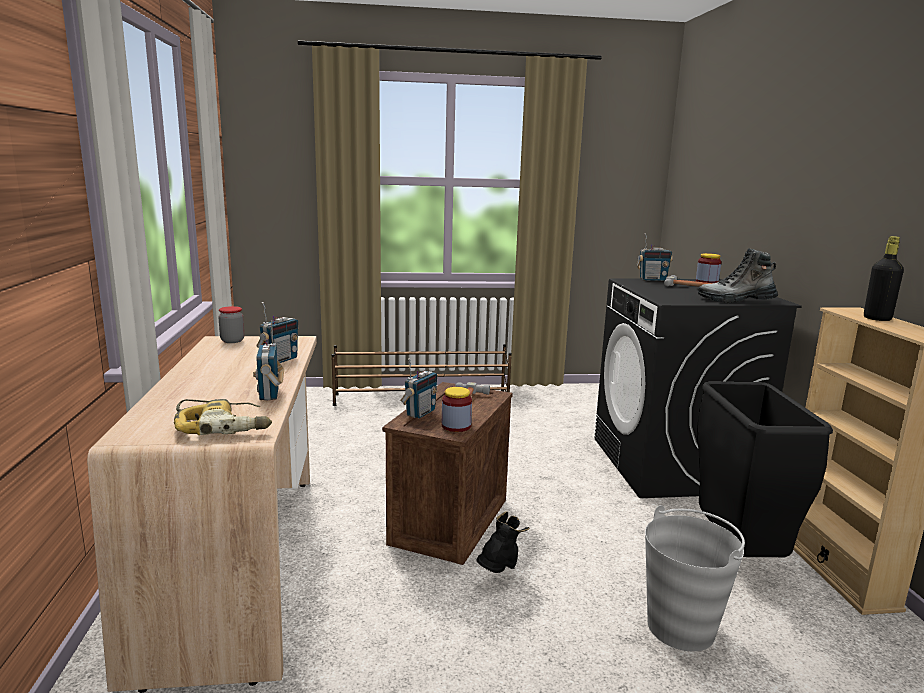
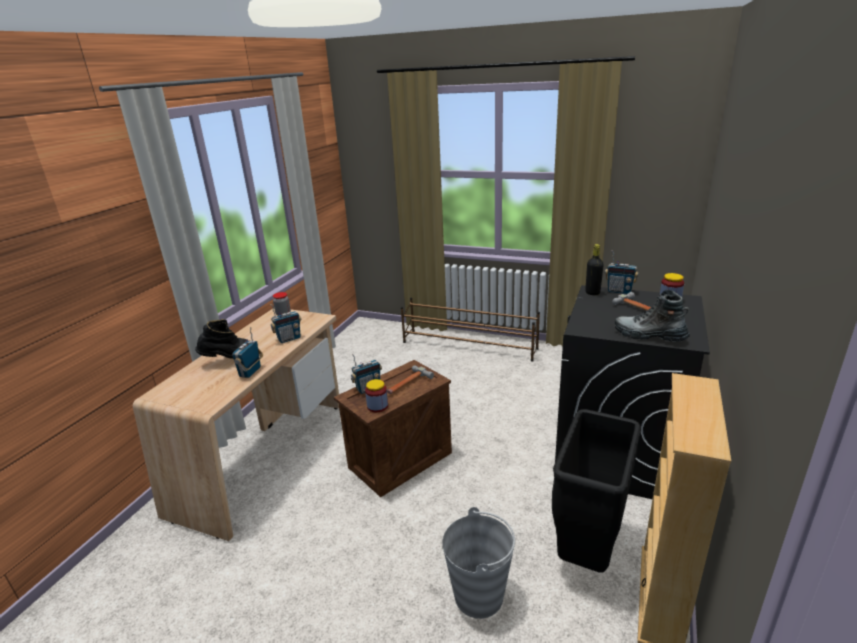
camera: 30 degrees right, 10 degrees up
(223, 426) = (202, 396): power drill -> none
(500, 571) = (398, 509): black boot -> black boot (228, 359)
(877, 319) = (694, 402): black bottle -> black bottle (592, 293)

